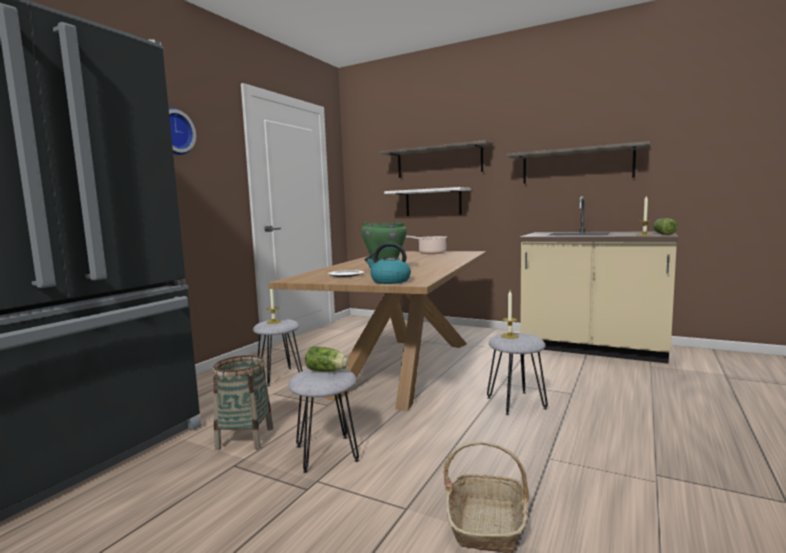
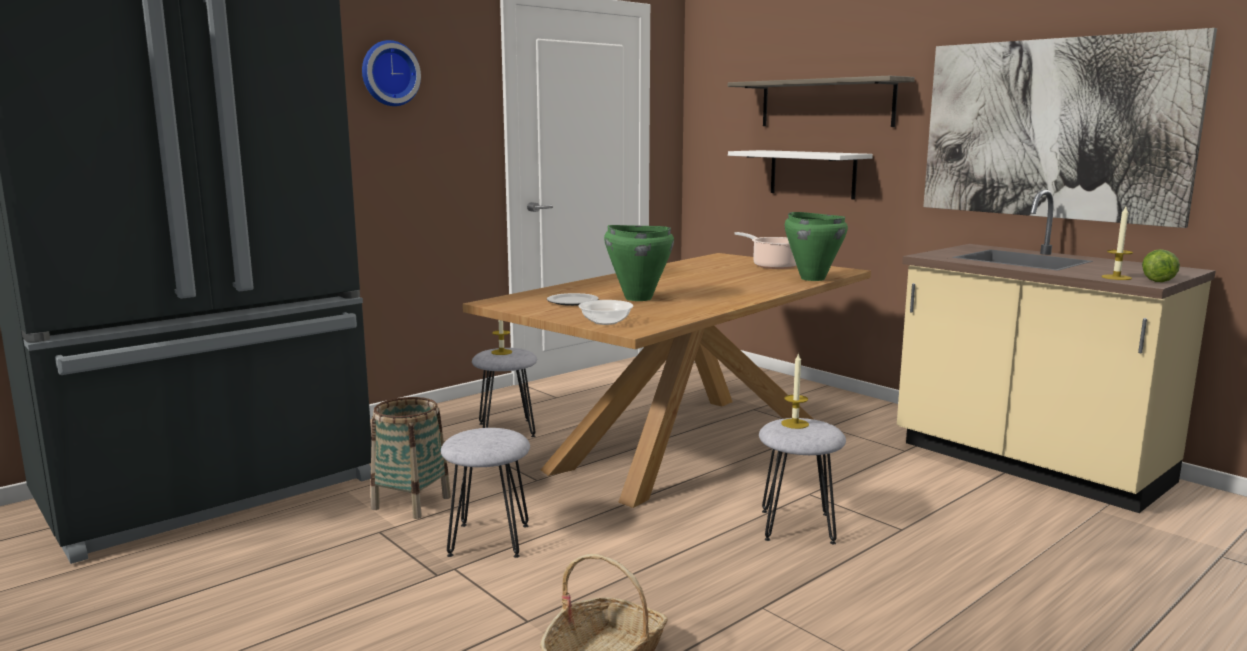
camera: 20 degrees right, 5 degrees up
(327, 371) = (495, 435): lettuce -> none
(389, 281) = (606, 322): kettle -> bowl
(465, 255) = (812, 278): none -> green cooking pot
(576, 165) = (1053, 129): shelf -> picture

